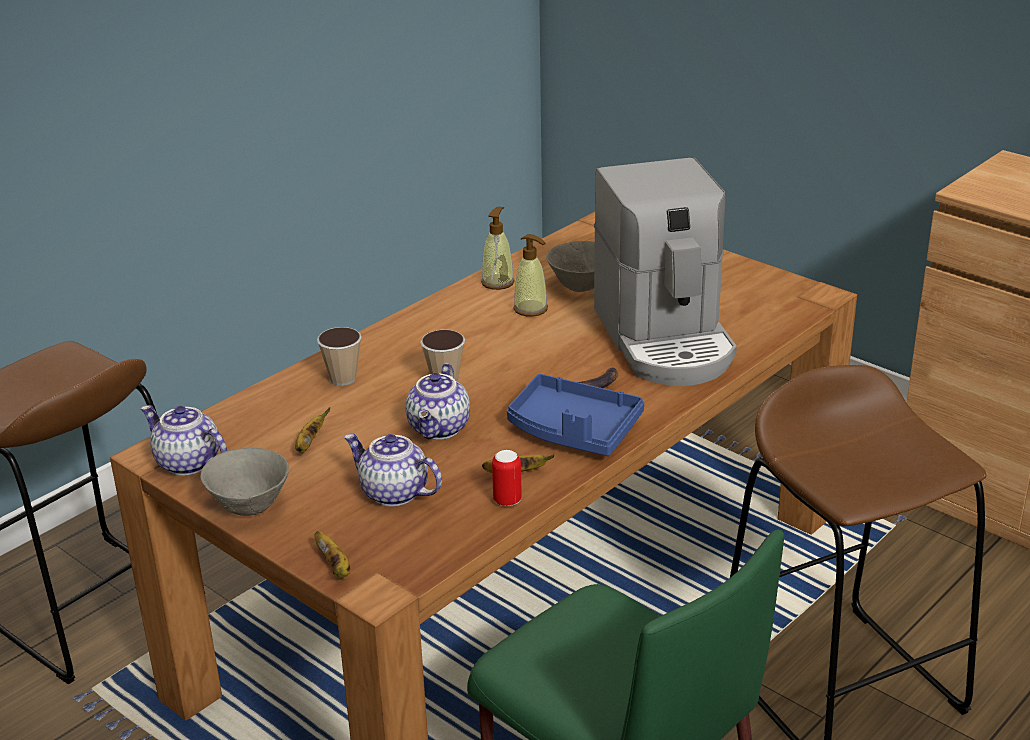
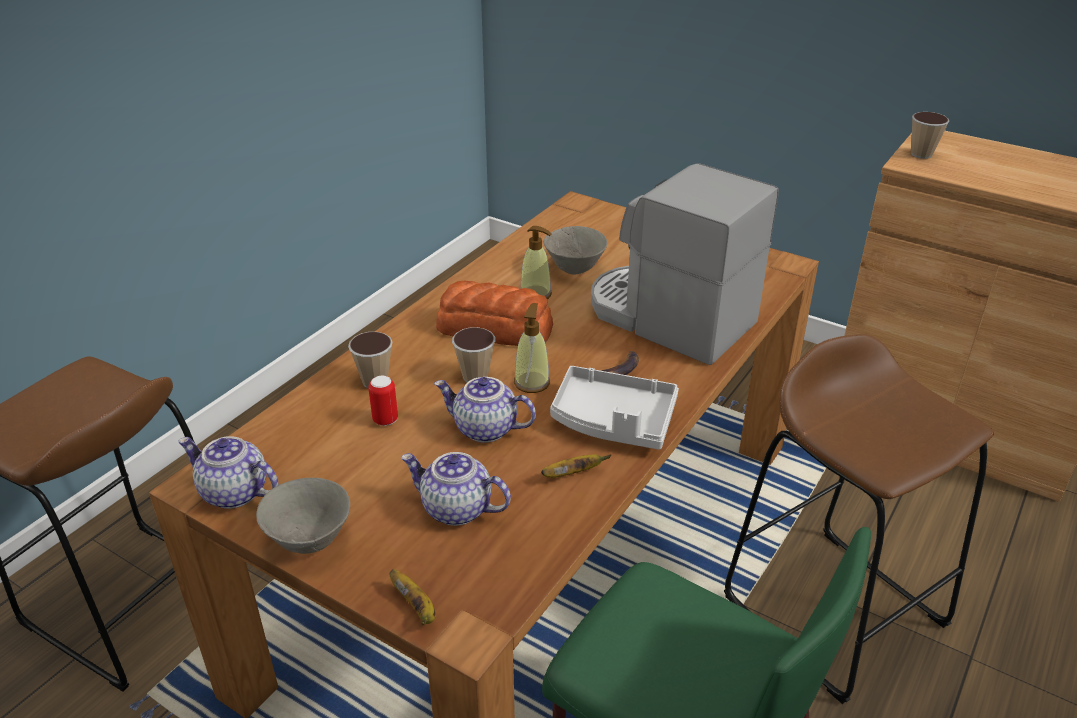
camera: 10 degrees left, 5 degrees up
(309, 443) = (357, 458): banana -> none
(440, 429) = (484, 430): teapot -> teapot turned 105 degrees clockwise
(479, 339) = (496, 328): none -> bread
(498, 282) = (498, 269): soap dispenser -> soap dispenser (532, 382)
(507, 500) = (572, 507): can -> can (385, 420)
(573, 430) = (613, 421): blue tray -> grey tray
(665, 340) = (668, 318): coffee machine -> coffee machine turned 150 degrees clockwise
(988, 181) = (921, 154): none -> cup

